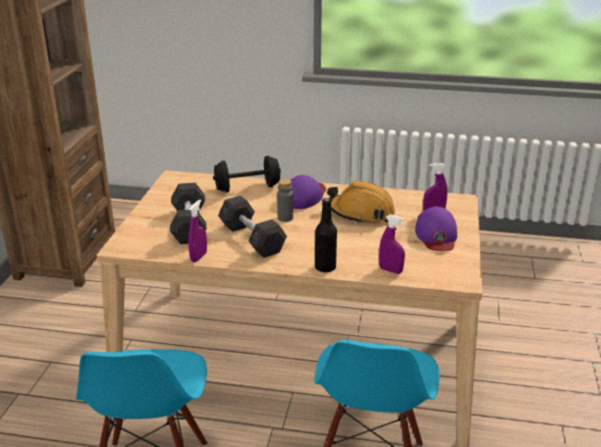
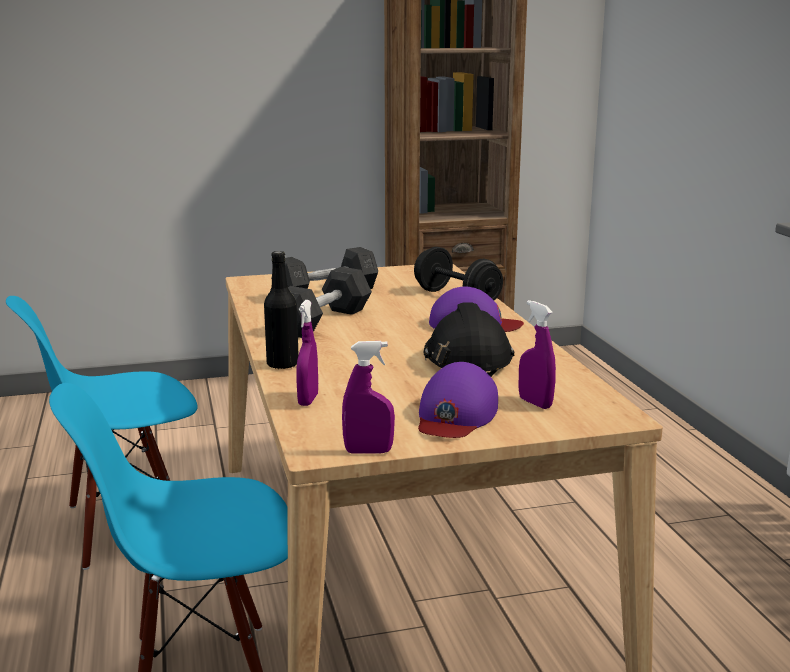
camera: 65 degrees right, 10 degrees down
(198, 257) = (255, 309): purple spray bottle -> purple spray bottle (368, 451)
(285, 218) = (397, 326): grey bottle -> none
(361, 213) = (467, 360): orange hard hat -> black hard hat
(436, 235) = (455, 415): purple cap -> purple cap turned 45 degrees counterclockwise

